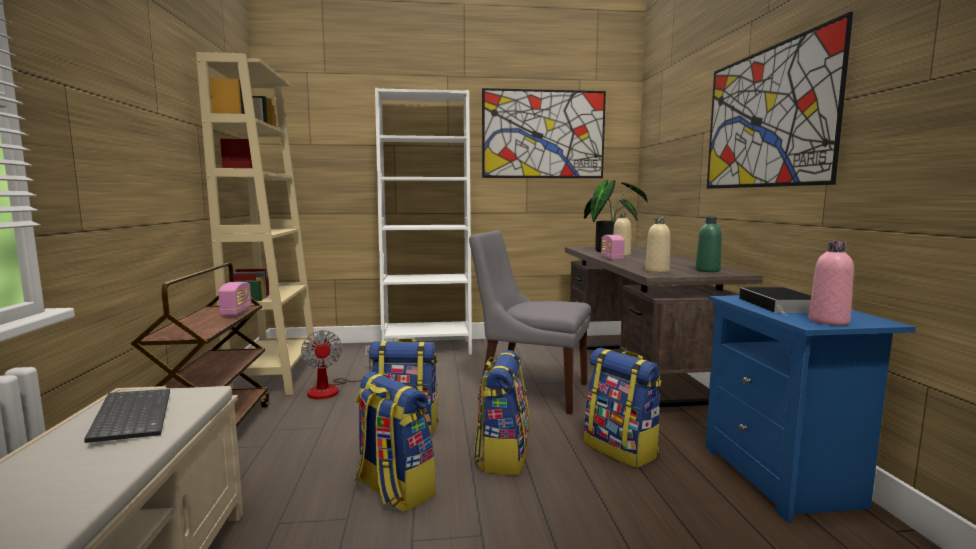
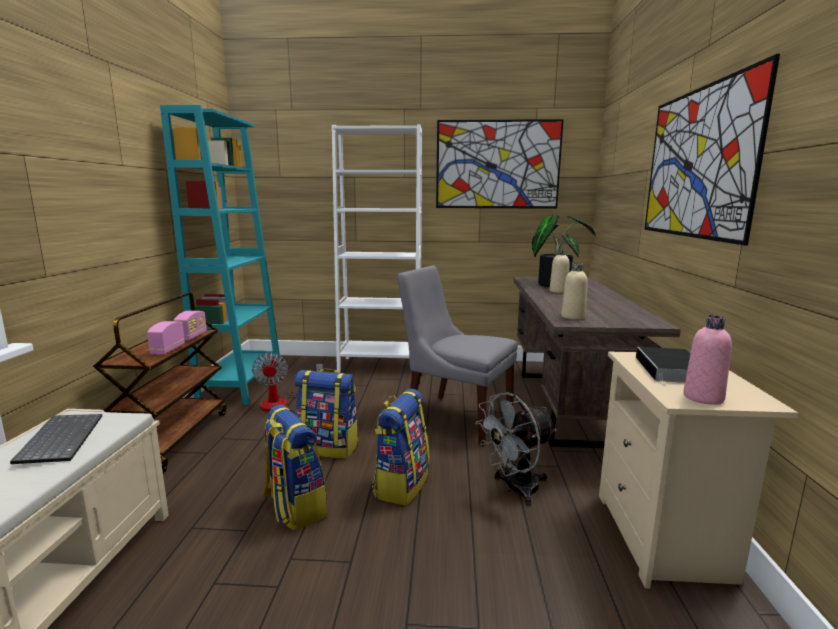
camera: 10 degrees right, 5 degrees up
(275, 376) = (242, 385): beige bookcase -> turquoise bookcase
(611, 259) = (544, 296): radio -> radio (168, 350)
(621, 449) = (514, 489): backpack -> grey fan
(707, 270) = (627, 319): green bottle -> none
(784, 478) = (665, 539): blue nightstand -> beige nightstand

